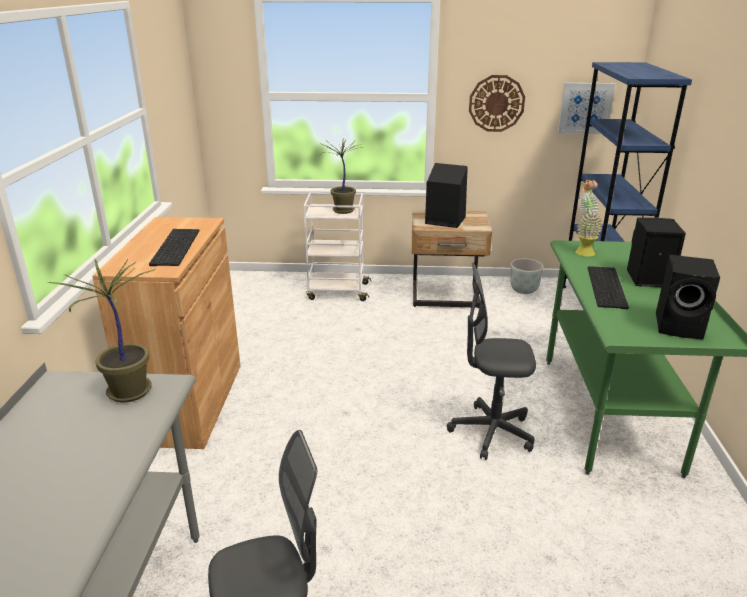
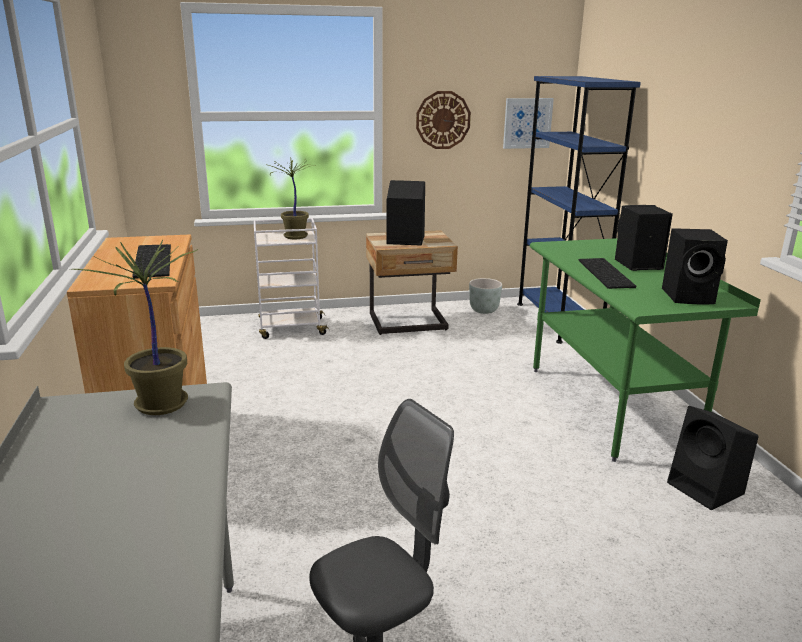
camera: 15 degrees left, 5 degrees down
(491, 432) = (507, 438): grey office chair -> none
(583, 250) = (565, 248): potted plant -> none
(672, 521) = (707, 489): none -> black speaker

